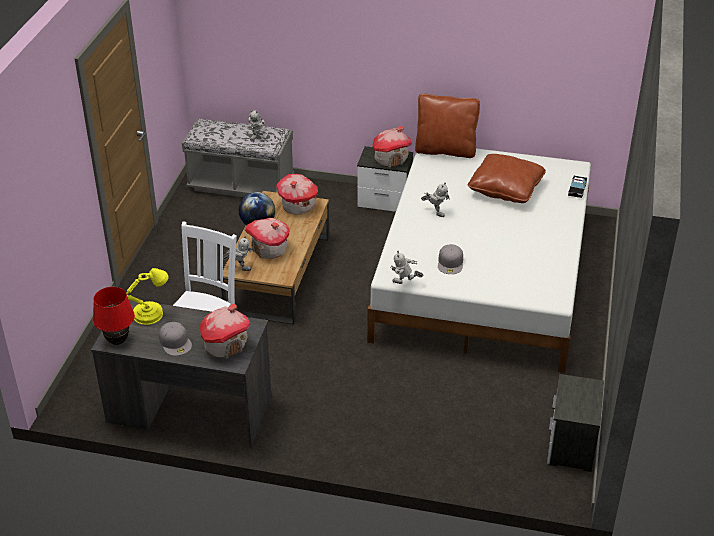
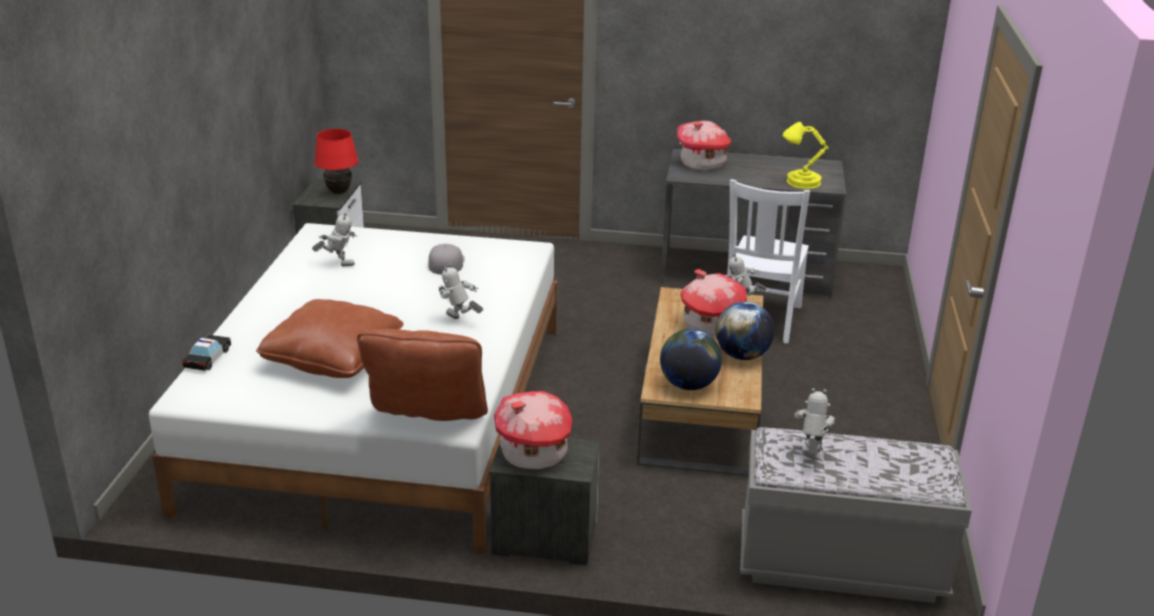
camera: 175 degrees right, 10 degrees down
(118, 341) = (818, 165): red table lamp -> red table lamp (338, 192)
(175, 342) = (757, 165): grey cap -> none
(298, 206) = (688, 385): toy house -> globe
(405, 284) = (509, 241): toy robot -> toy robot (338, 263)

